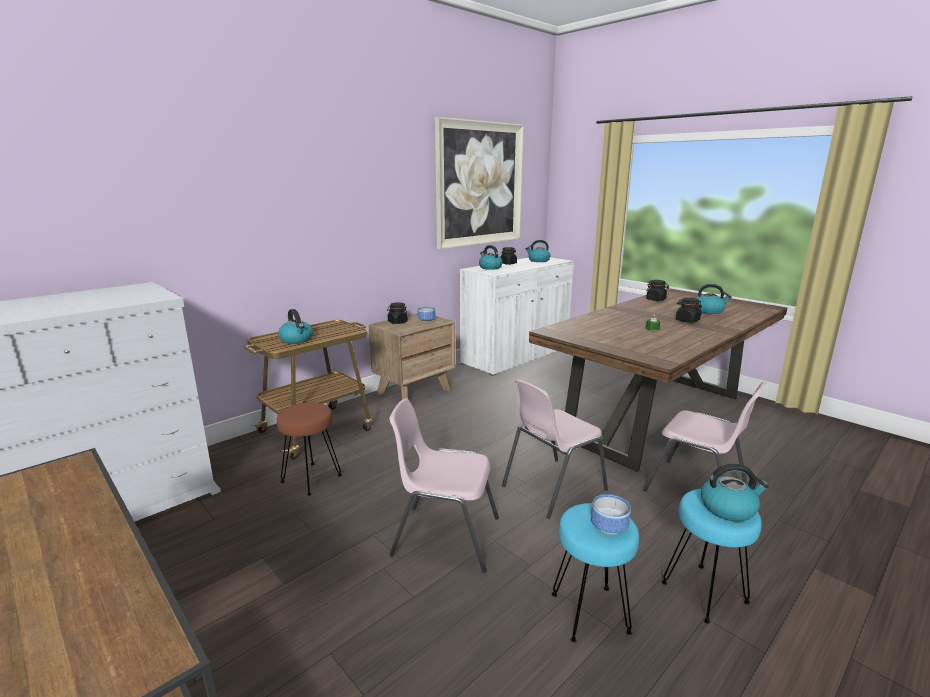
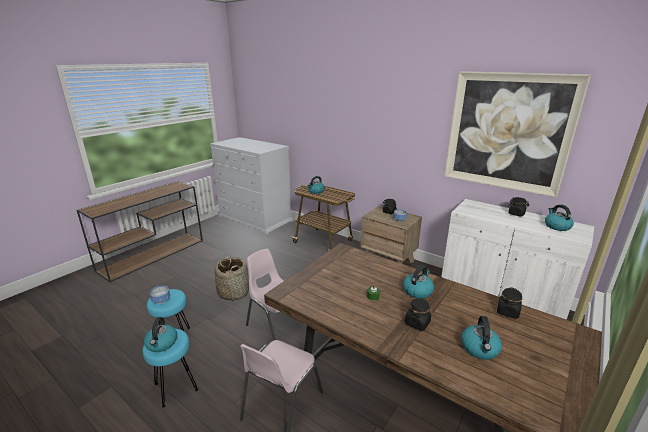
camera: 80 degrees right, 5 degrees up
(311, 479) = (278, 250): brown stool -> none
(444, 536) = (233, 292): pink chair -> basket
(490, 267) = (484, 208): kettle -> kettle (417, 291)

